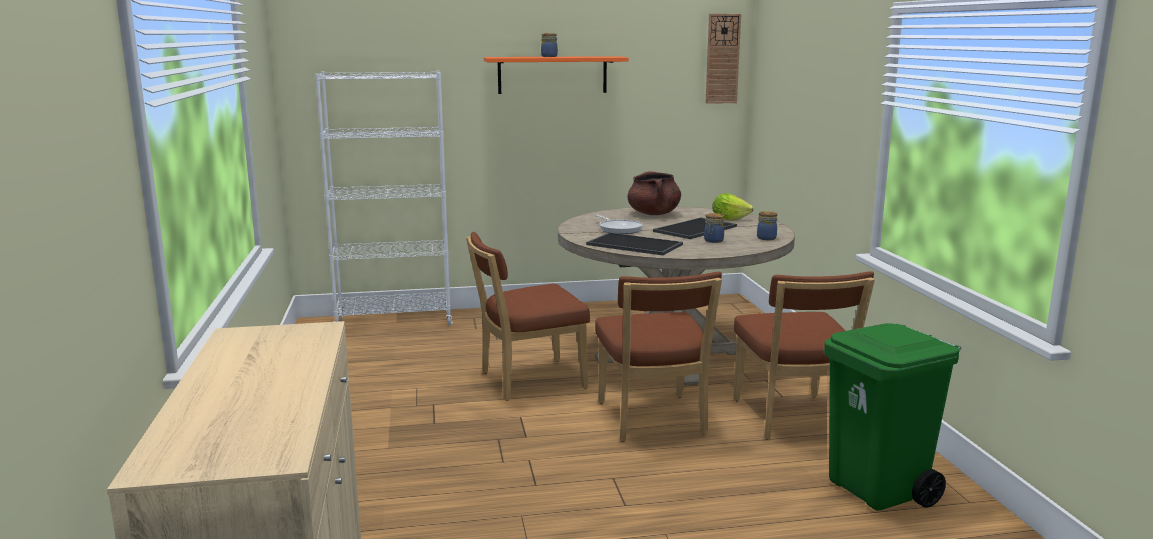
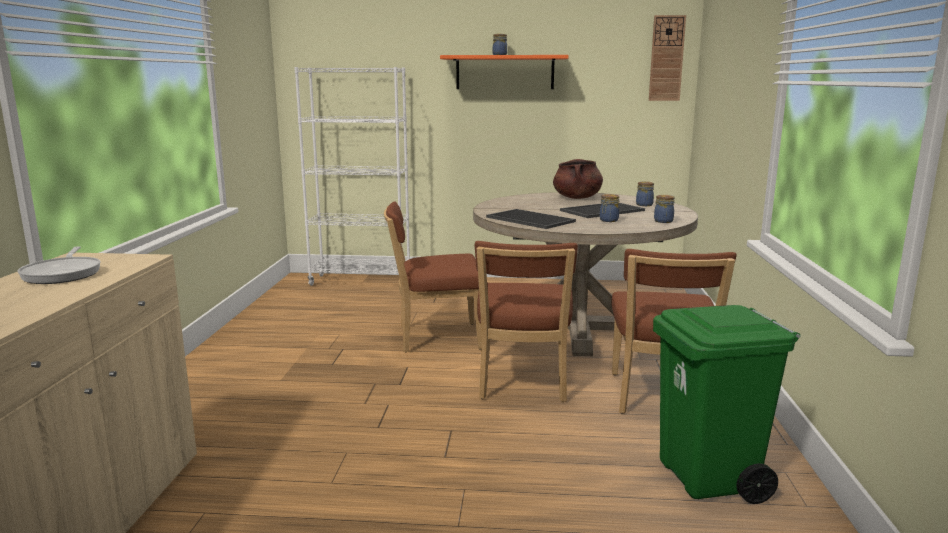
camera: 15 degrees right, 0 degrees up
(619, 229) = (531, 207): frying pan -> frying pan (63, 273)
(729, 219) = (644, 205): lettuce -> jar

